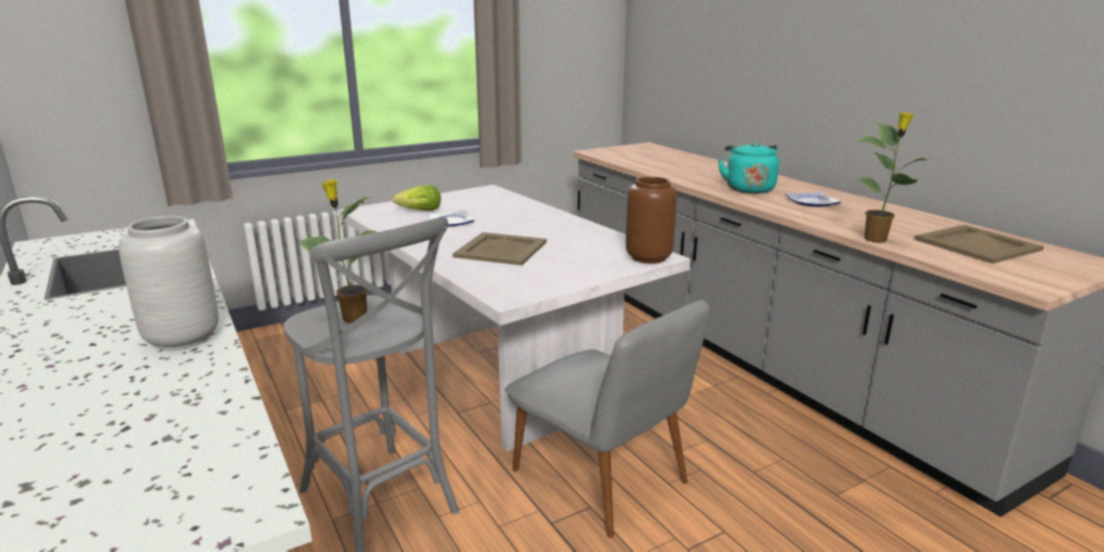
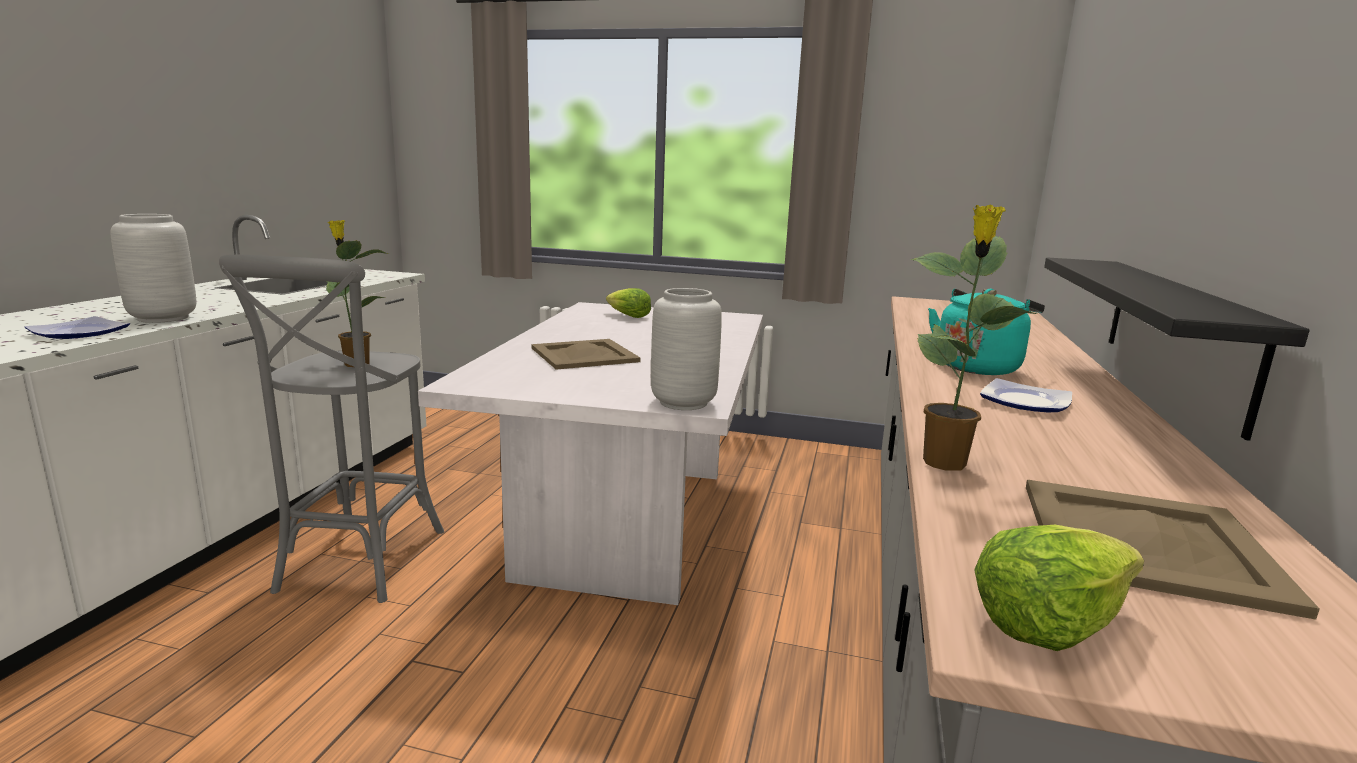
camera: 45 degrees right, 5 degrees down
(451, 222) = (621, 328): plate -> plate (77, 333)
(599, 476) = (524, 653): grey chair -> none
(647, 258) = (683, 402): brown vase -> grey vase
(850, 151) = (1175, 333): none -> black shelf
(1027, 277) = (1048, 621): none -> lettuce

